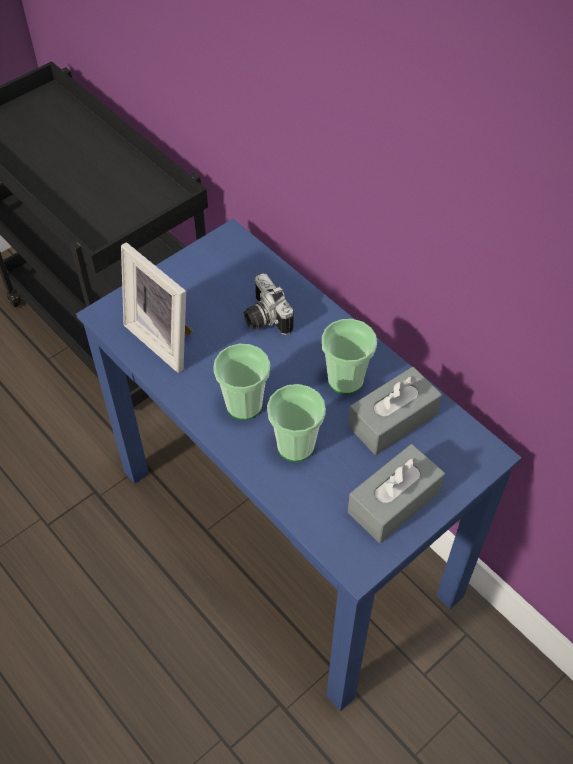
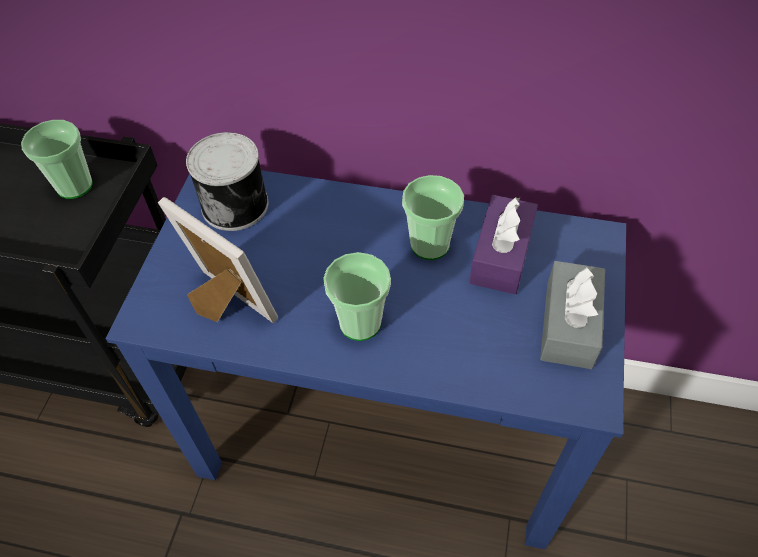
camera: 35 degrees left, 0 degrees up
(165, 338) = (226, 307): picture frame -> picture frame turned 150 degrees counterclockwise
(233, 268) = (236, 204): none -> can
(263, 318) = (307, 233): camera -> none
(295, 445) = (441, 330): cup -> cup (74, 186)
(392, 420) = (501, 255): grey tissue box -> purple tissue box

